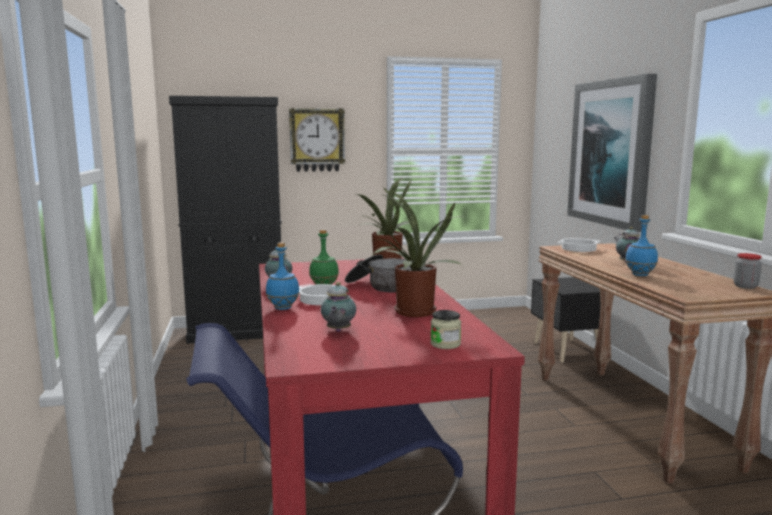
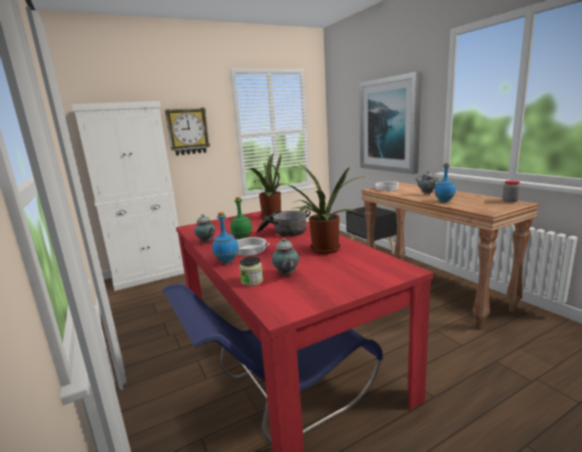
camera: 15 degrees left, 5 degrees up
(237, 332) = (150, 275): black cabinet -> white cabinet
(445, 344) = (373, 272): jar -> jar (252, 281)

